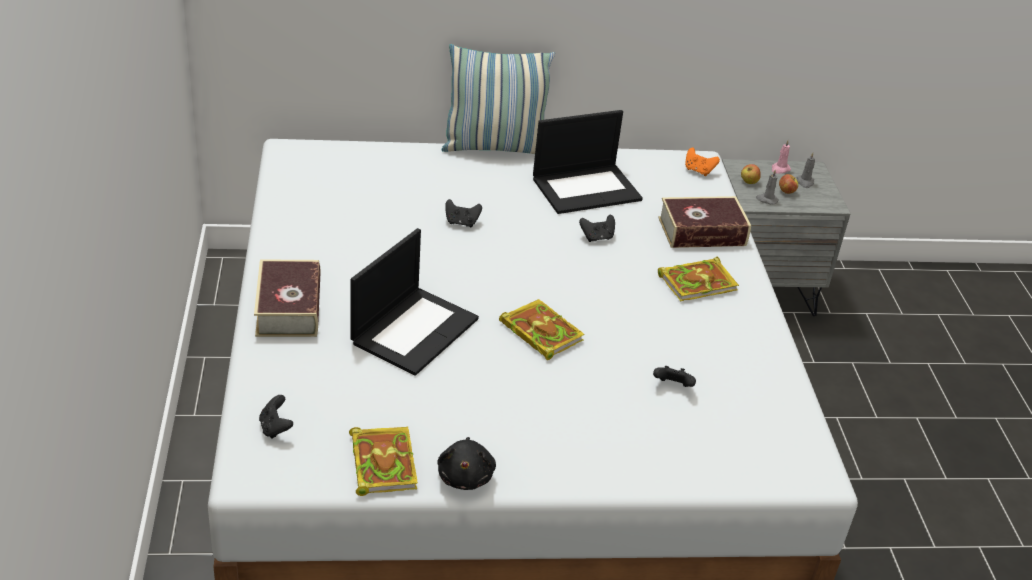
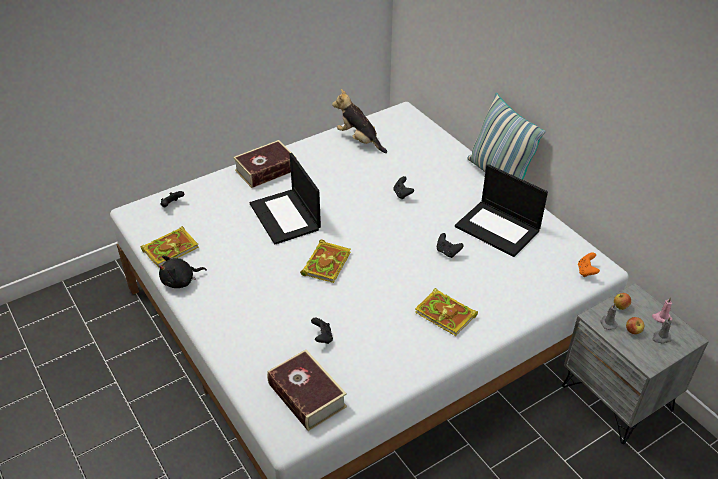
camera: 65 degrees right, 5 degrees up
(311, 207) = (359, 140): none -> plush toy
(414, 329) = (286, 217): laptop -> laptop turned 60 degrees clockwise
(702, 232) = (509, 297): book -> book (307, 396)

